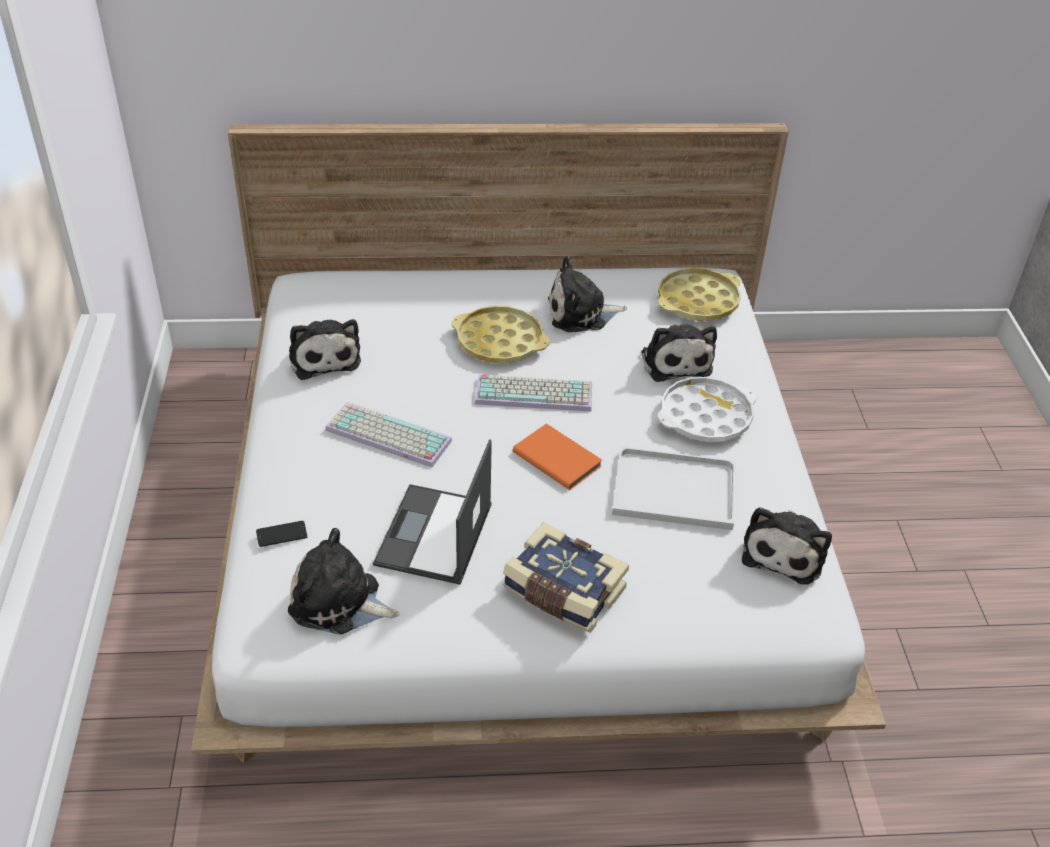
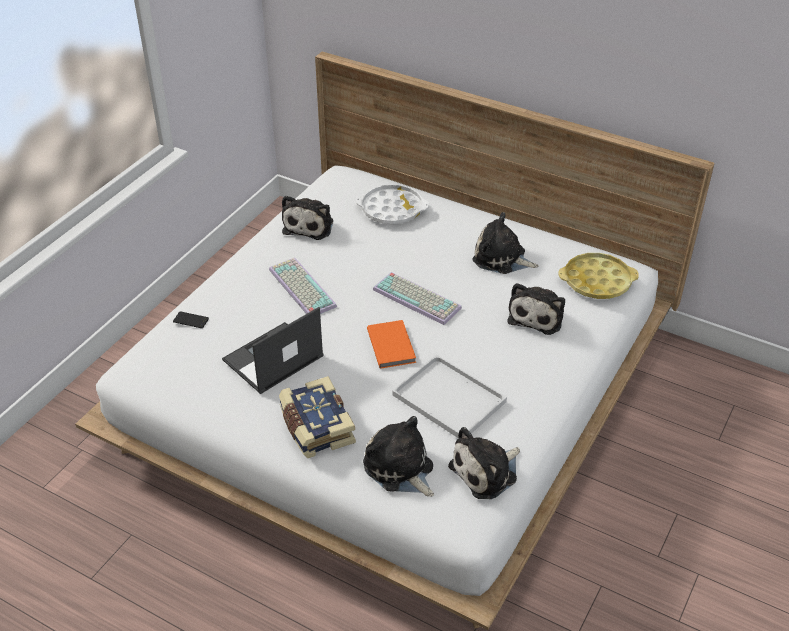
camera: 35 degrees right, 0 degrees up
(339, 602) = (186, 372): plush toy -> plush toy (400, 469)
(500, 342) = (427, 257): yellow tray -> none
(705, 416) = (520, 361): white tray -> white tray (392, 209)

